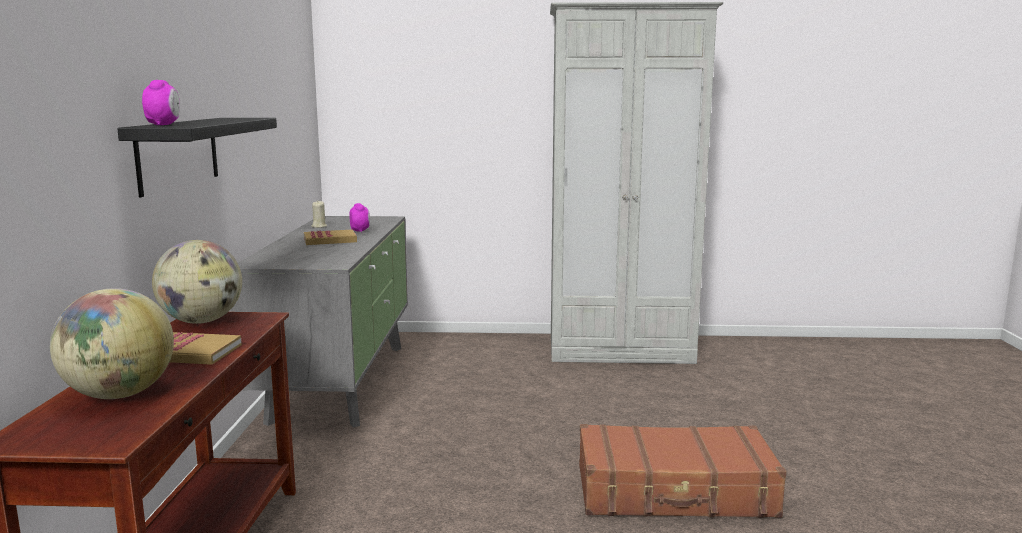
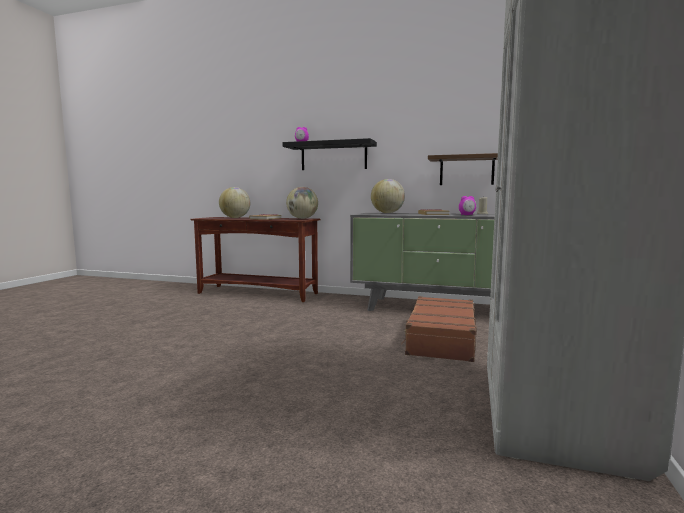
camera: 105 degrees right, 5 degrees down
(277, 257) = (387, 213): none -> globe
(284, 163) = (466, 170): none -> shelf
(675, 492) = (210, 367): brown suitcase -> brown suitcase (440, 339)

